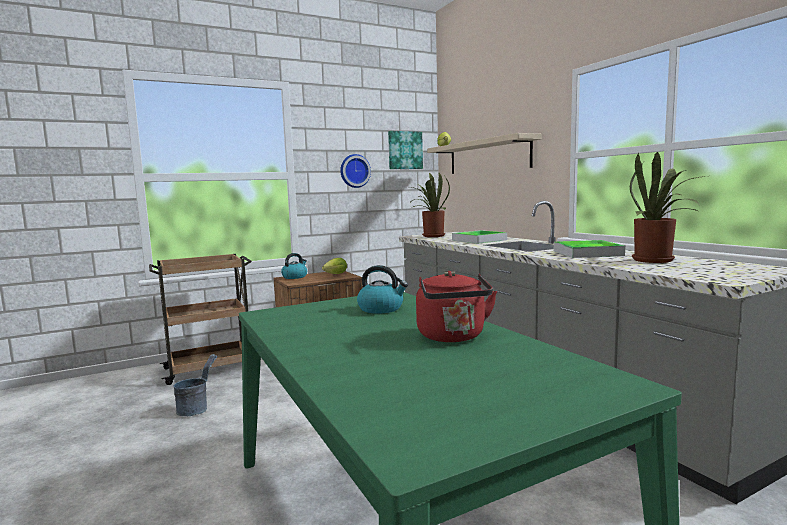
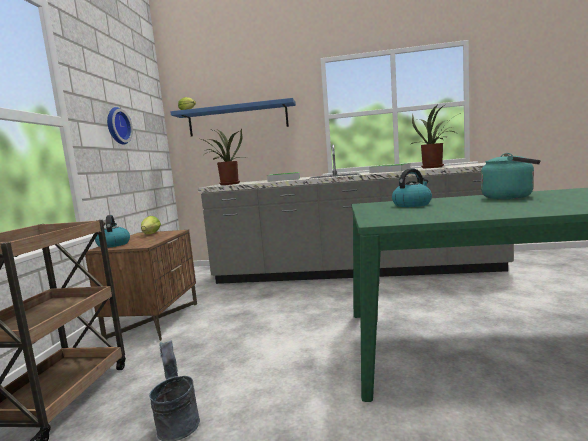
camera: 55 degrees left, 0 degrees up
(404, 150) = (147, 111): picture -> none
(453, 337) = (510, 197): red kettle -> turquoise kettle
(488, 156) = (237, 119): beige shelf -> blue shelf

